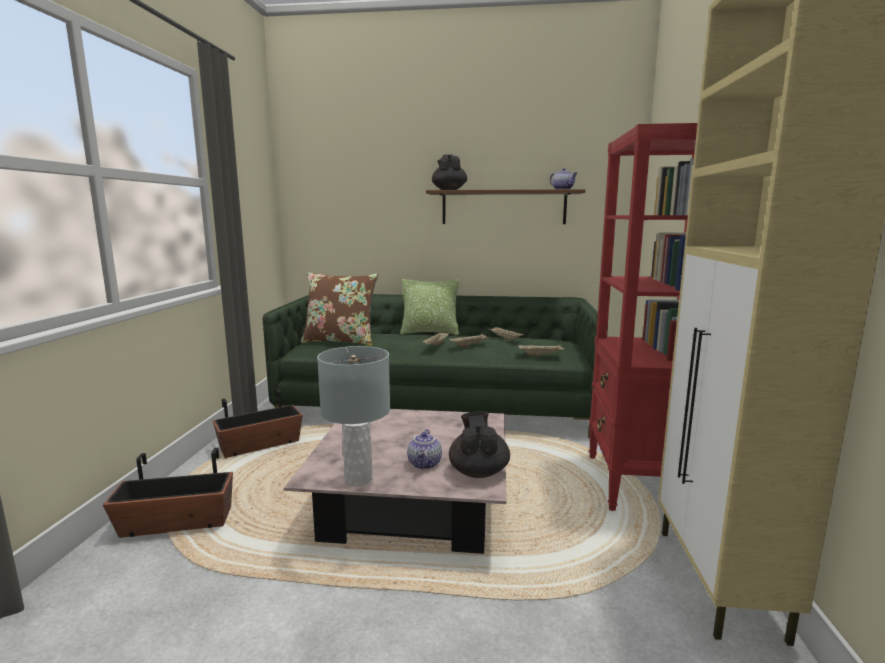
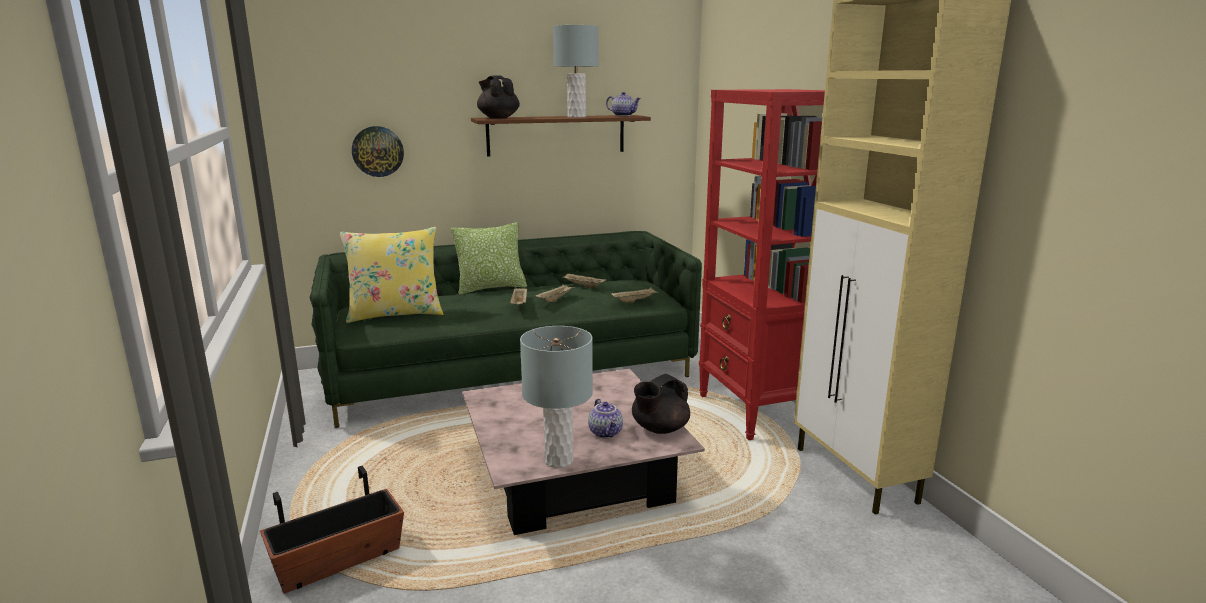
camera: 25 degrees left, 5 degrees up
(260, 445) = (344, 457): planter -> none
(340, 341) = (395, 314): brown pillow -> yellow pillow
(358, 217) = (377, 151): none -> wall clock
(478, 471) = (659, 429): black teapot -> black teapot turned 105 degrees counterclockwise
(516, 189) = (576, 117): none -> grey table lamp

